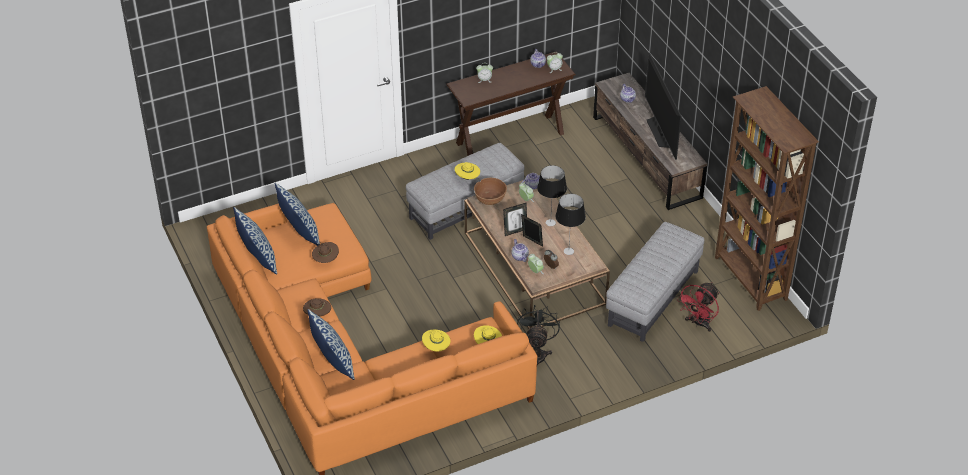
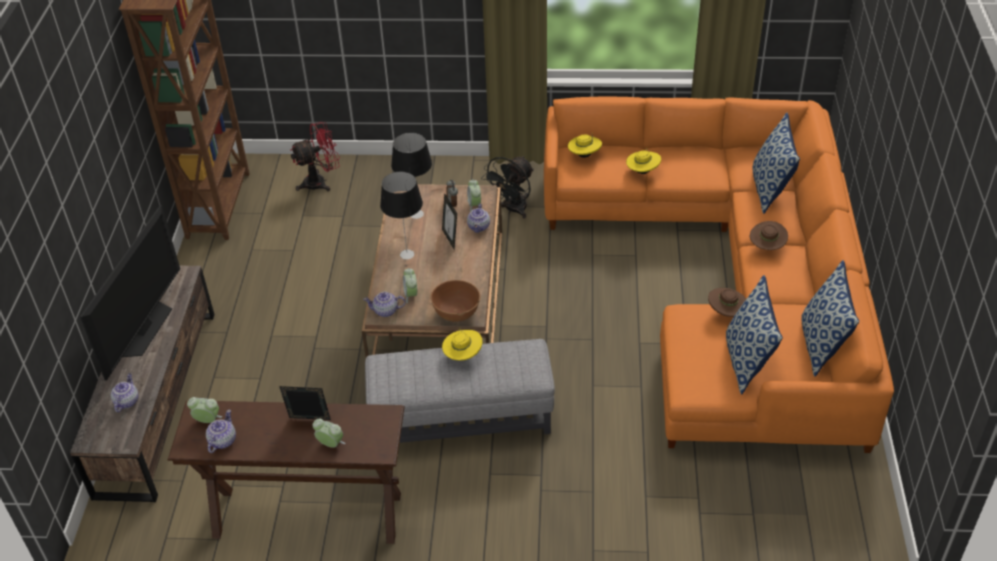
camera: 150 degrees left, 0 degrees up
(515, 231) = (459, 259): picture frame -> picture frame (309, 421)
(653, 298) = (339, 221): grey ottoman -> none

